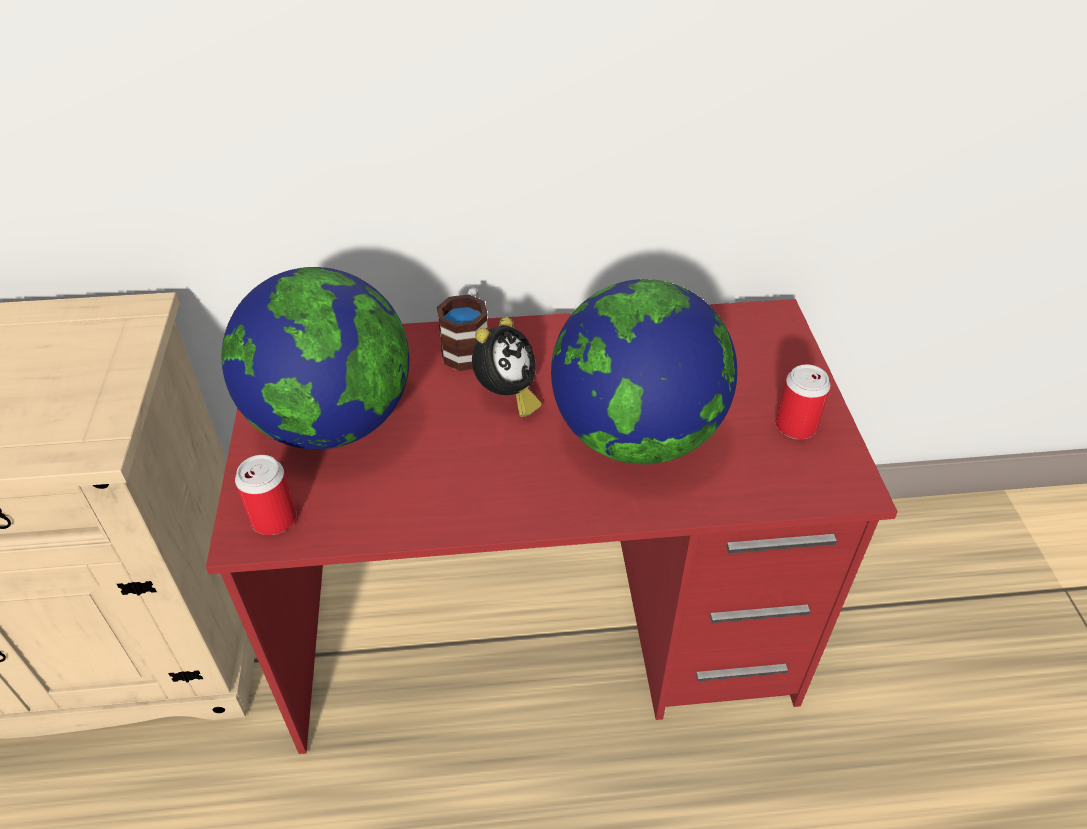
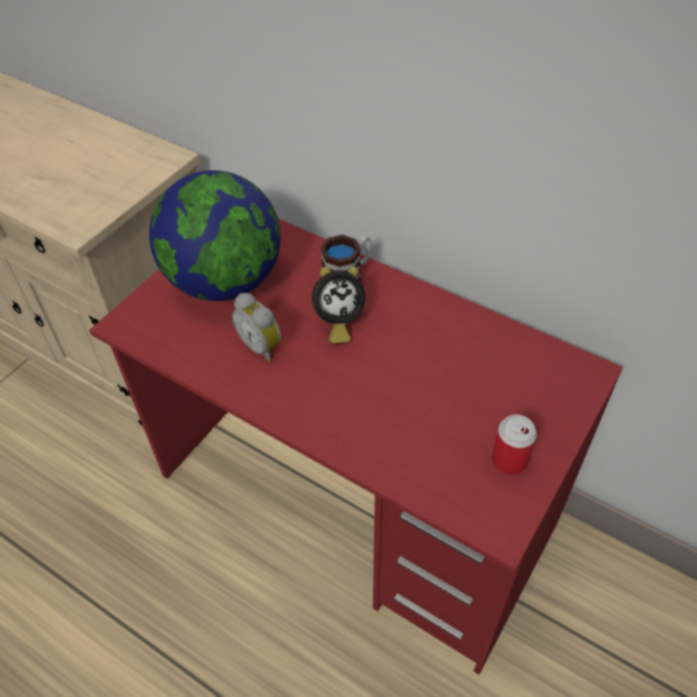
camera: 40 degrees right, 5 degrees up
(274, 519) = (142, 323): can -> none
(450, 462) = (262, 346): none -> alarm clock
(636, 435) = (390, 398): globe -> none

